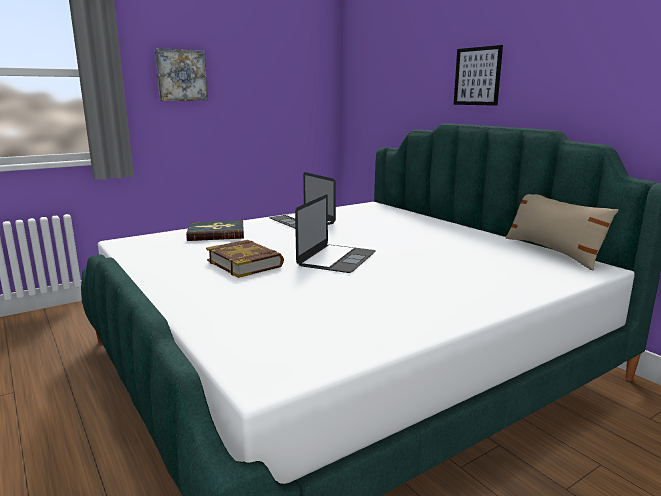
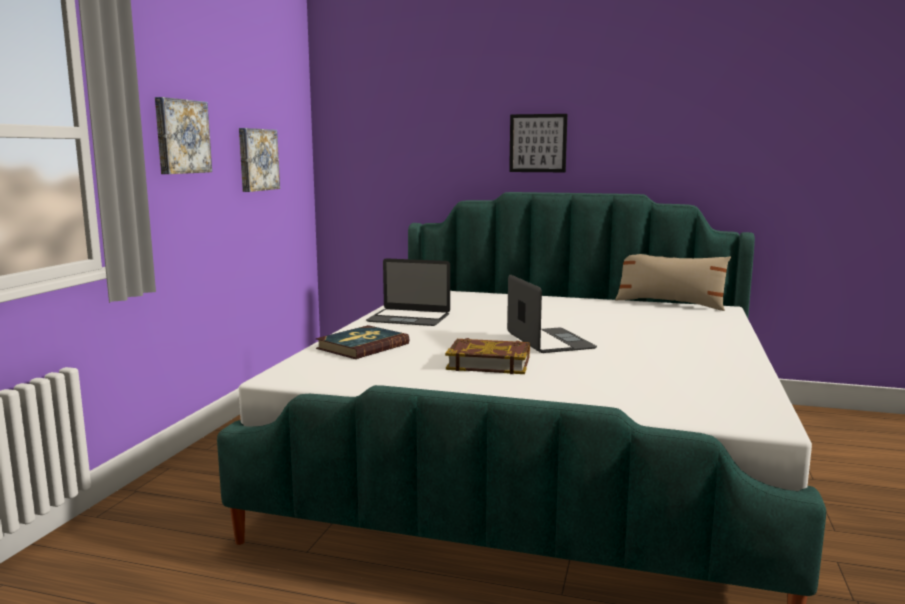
camera: 40 degrees left, 5 degrees down
(266, 92) = (257, 159): none -> picture

